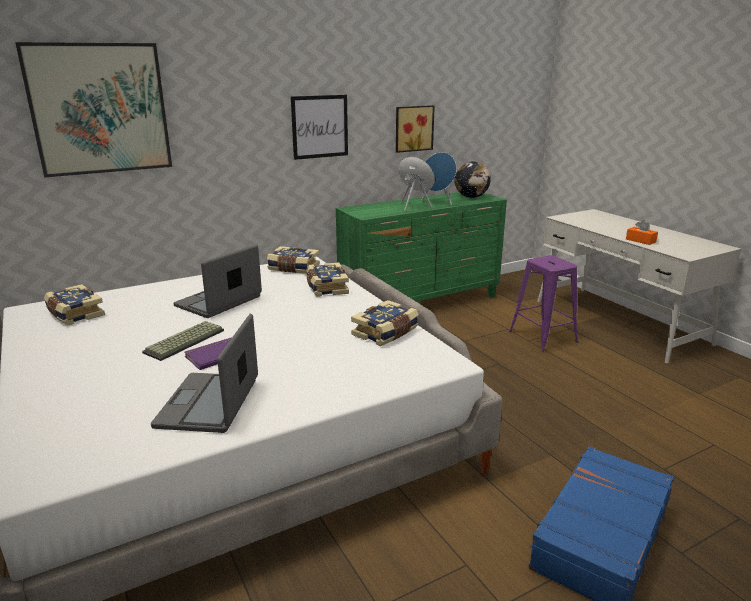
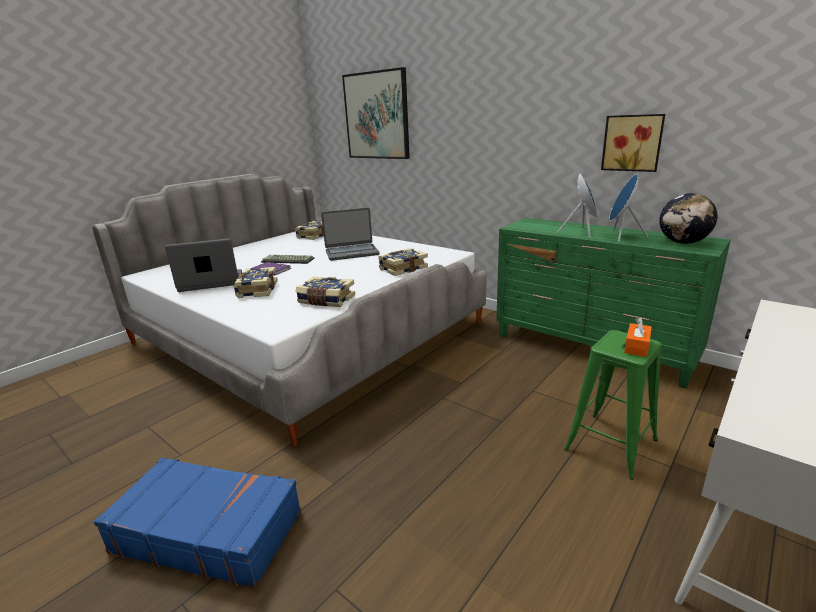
camera: 70 degrees right, 0 degrees up
(219, 302) = (352, 252): laptop -> laptop turned 150 degrees clockwise
(293, 268) = (434, 253): book -> book (256, 290)
(320, 126) = (519, 135): picture -> none
(543, 337) = (610, 445): purple stool -> green stool
(640, 241) = (773, 378): orange tissue box -> orange tissue box (637, 346)

